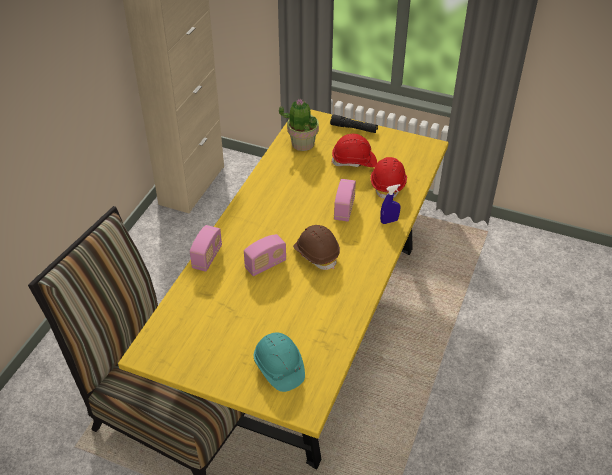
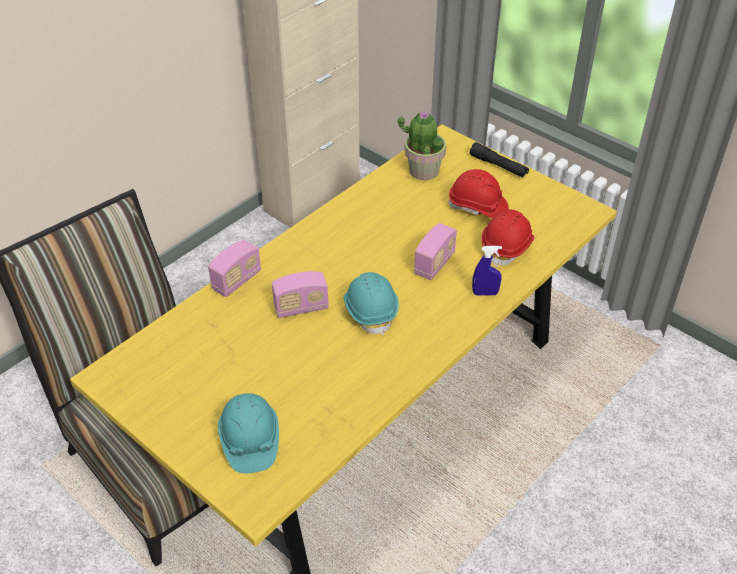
camera: 20 degrees right, 0 degrees up
(316, 254) = (370, 311): brown hard hat -> turquoise hard hat

